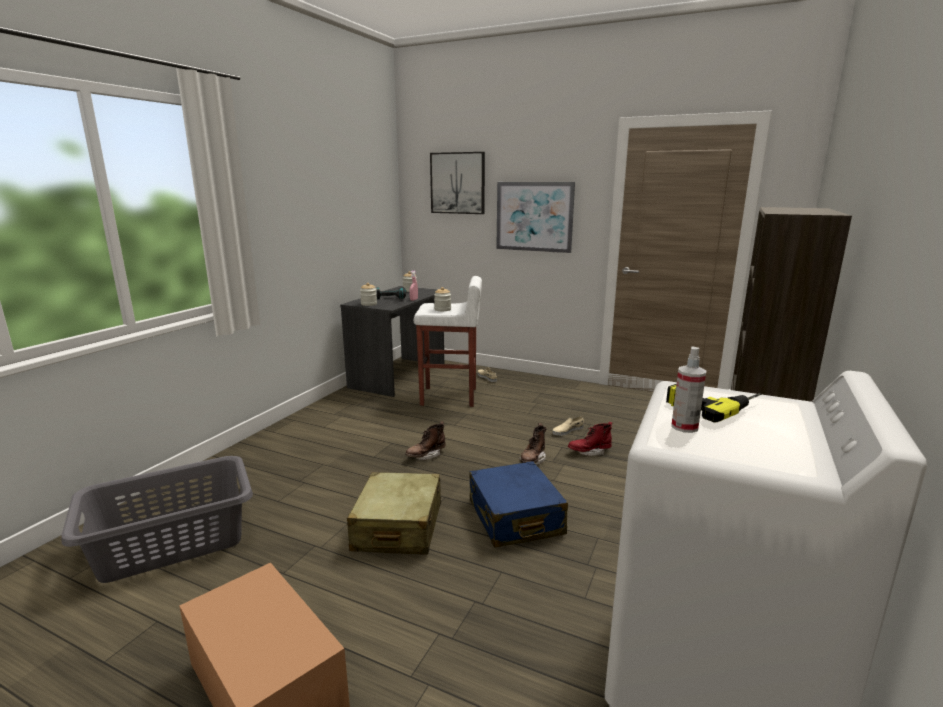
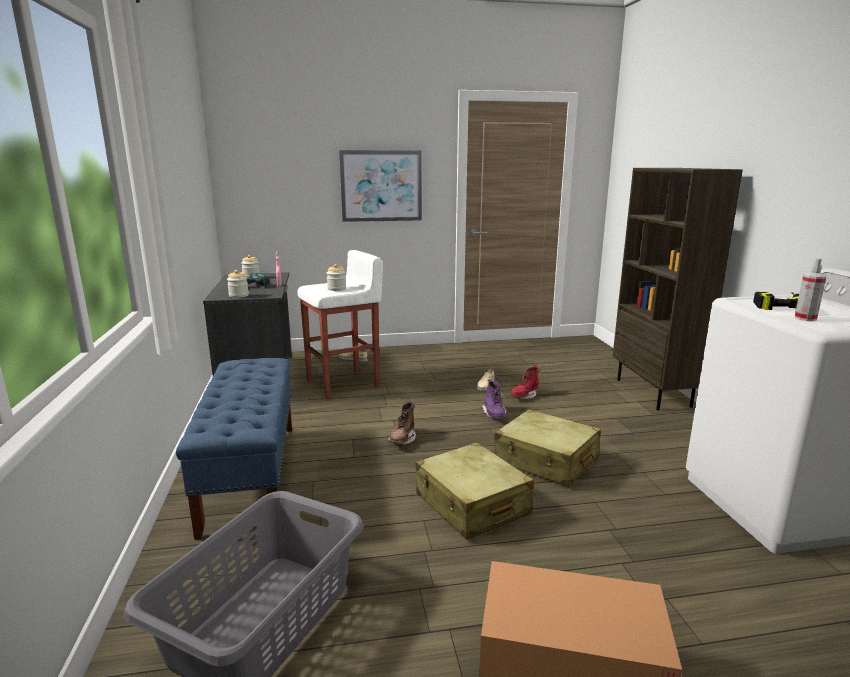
camera: 35 degrees left, 0 degrees up
(296, 446) = (251, 475): none -> blue bench
(458, 183) = (290, 151): picture -> none
(515, 517) = (546, 461): blue suitcase -> beige suitcase
(533, 460) = (494, 415): brown boot -> purple boot

